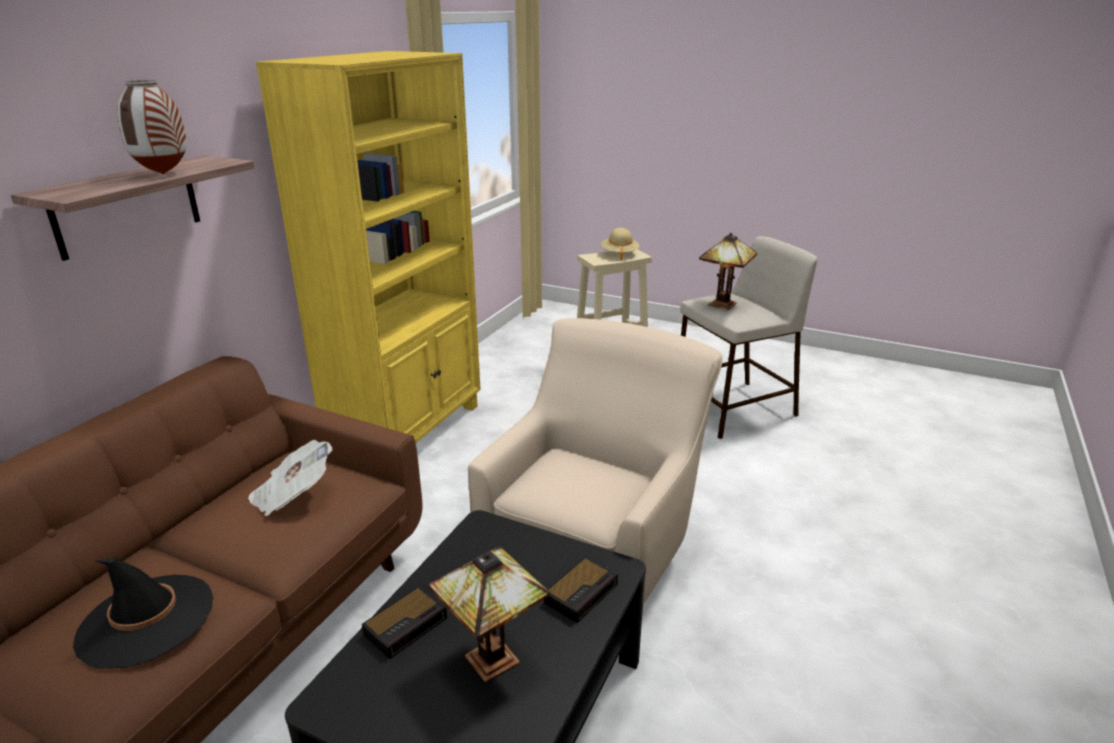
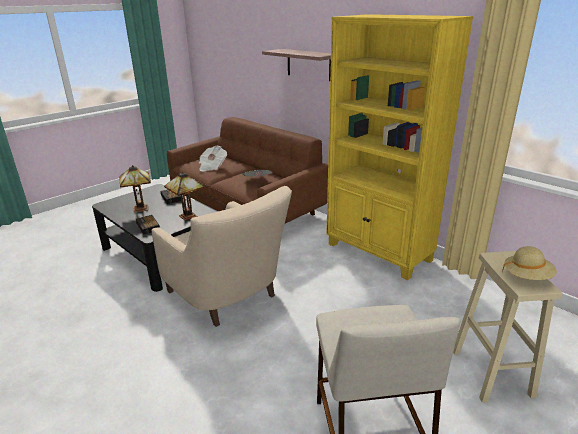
camera: 110 degrees right, 0 degrees up
(146, 620) = (212, 166): black hat -> newspaper
(163, 174) = (298, 53): vase -> none
(722, 303) = (381, 321): table lamp -> table lamp (189, 216)

